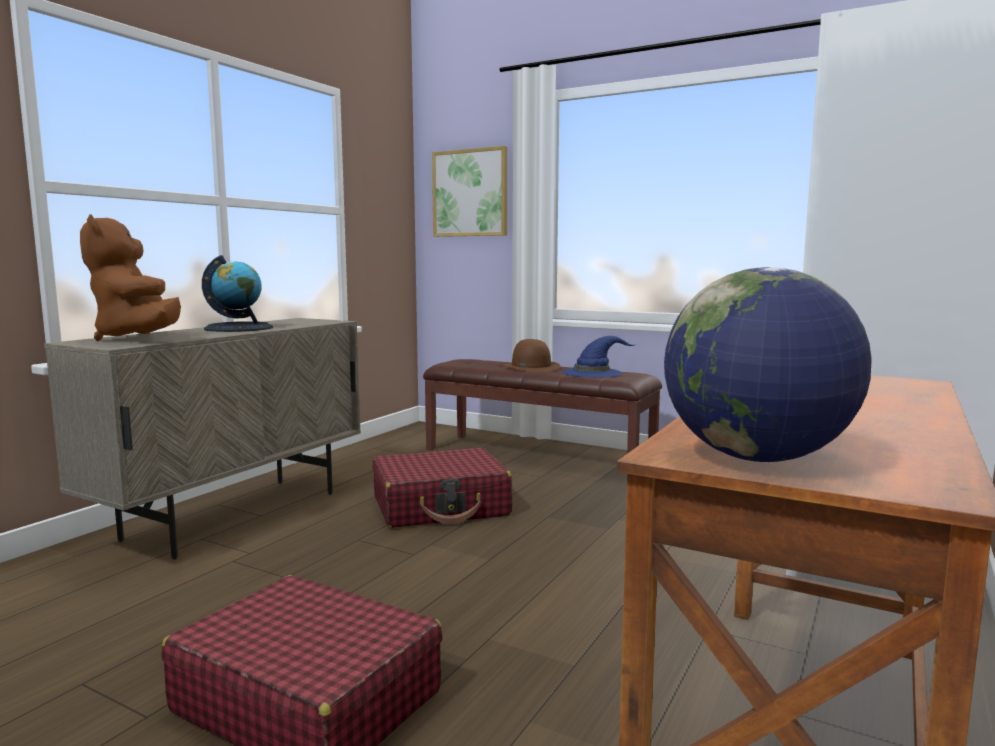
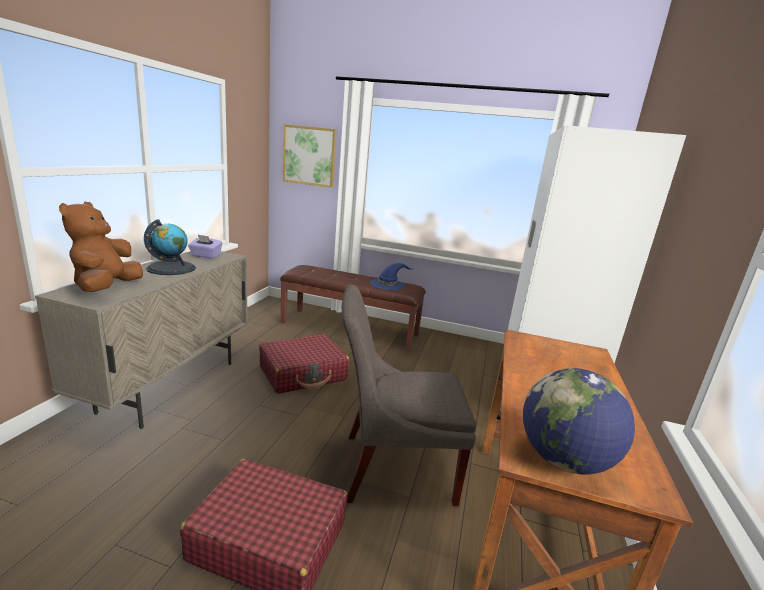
camera: 15 degrees left, 10 degrees up
(137, 339) = (106, 288): brown plush toy -> brown plush toy turned 45 degrees clockwise
(296, 321) = (205, 256): none -> purple tissue box
(531, 367) = (349, 276): brown hat -> none
(553, 625) = (392, 467): none -> grey chair

